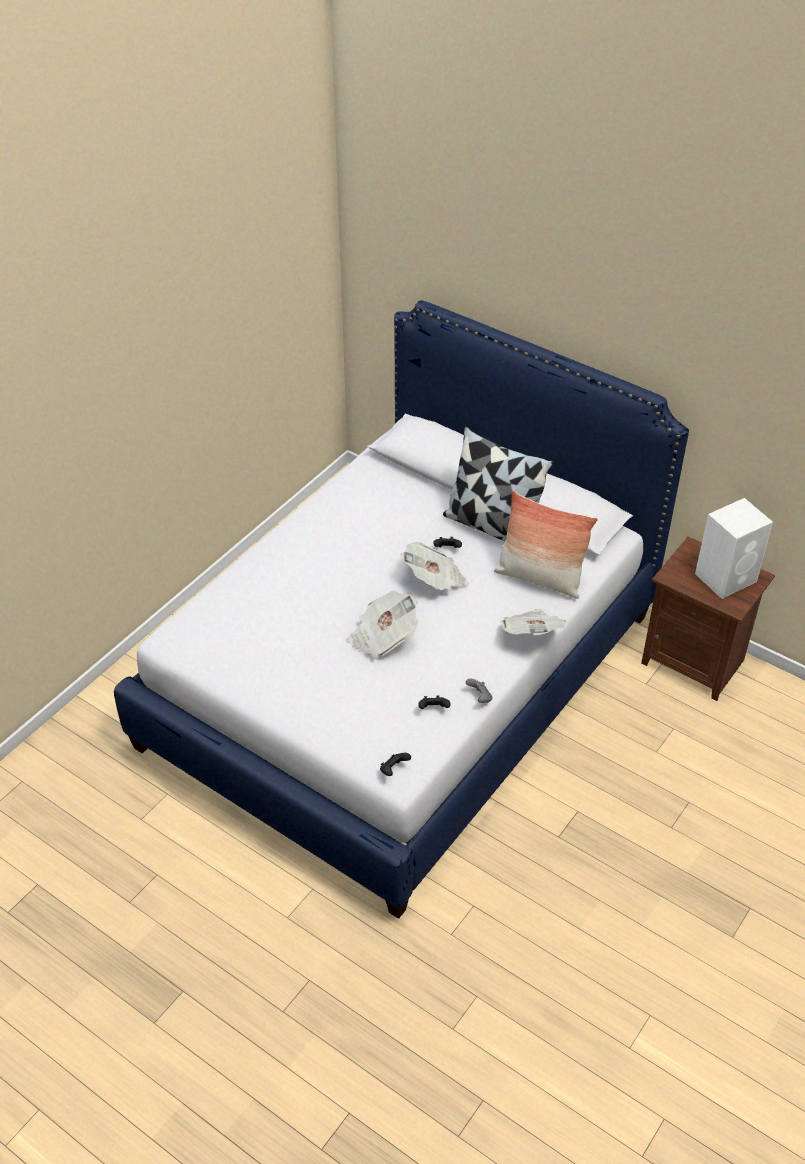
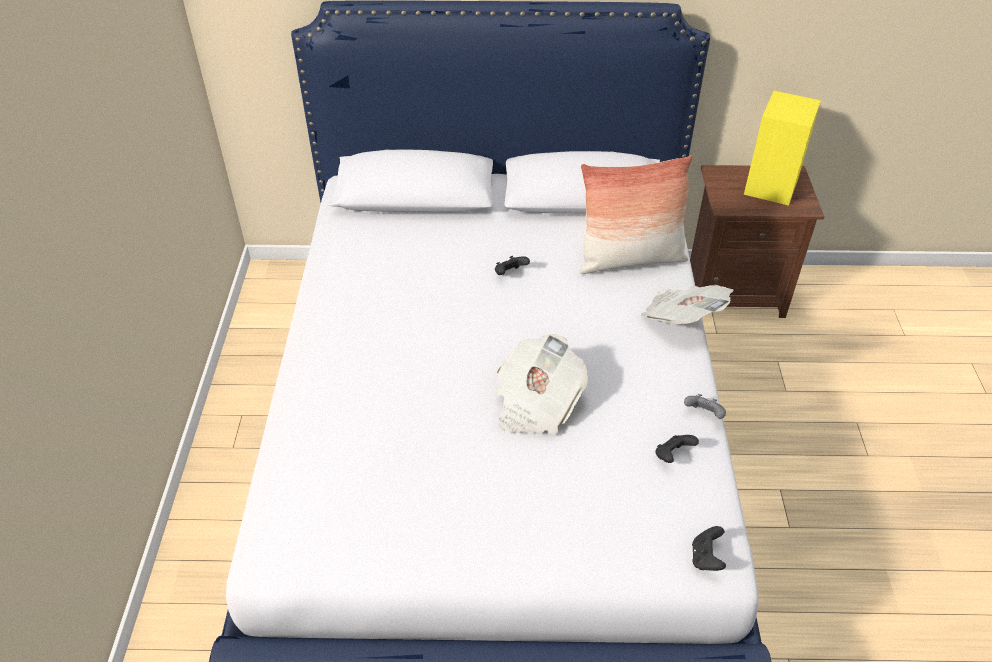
camera: 35 degrees left, 0 degrees up
(435, 580) = (529, 312): newspaper -> none
(492, 525) = (531, 230): pillow -> none
(726, 577) = (771, 185): white speaker -> yellow speaker

